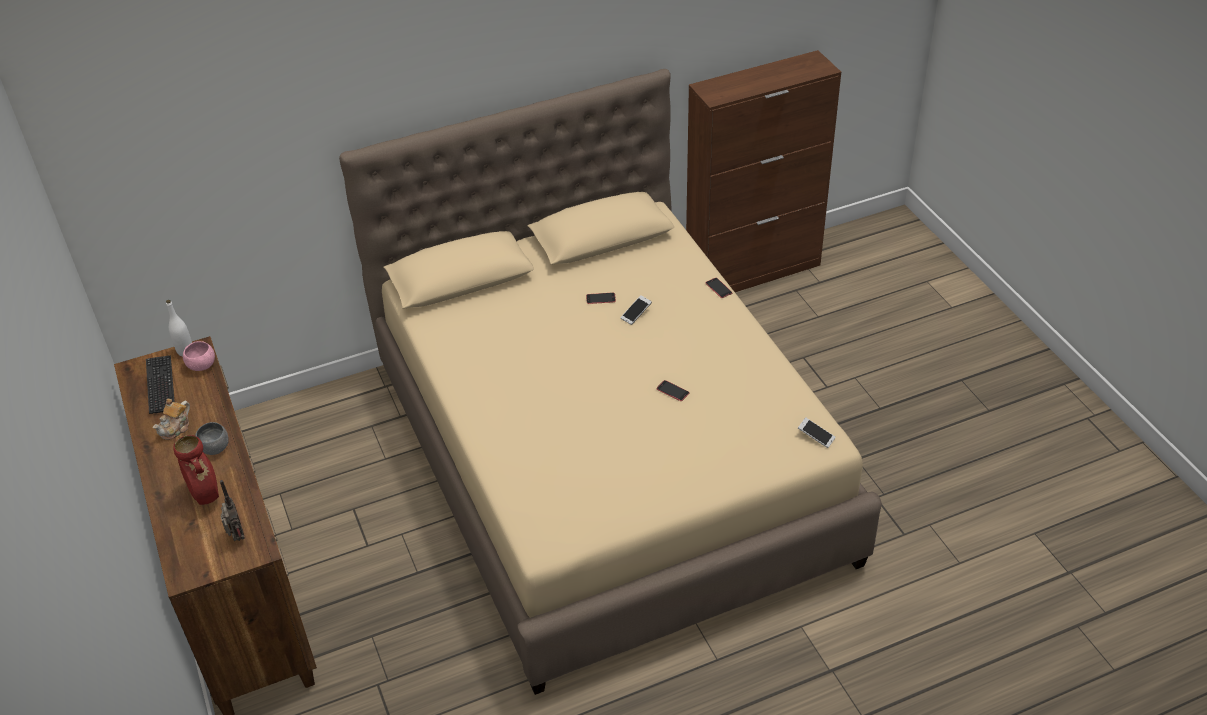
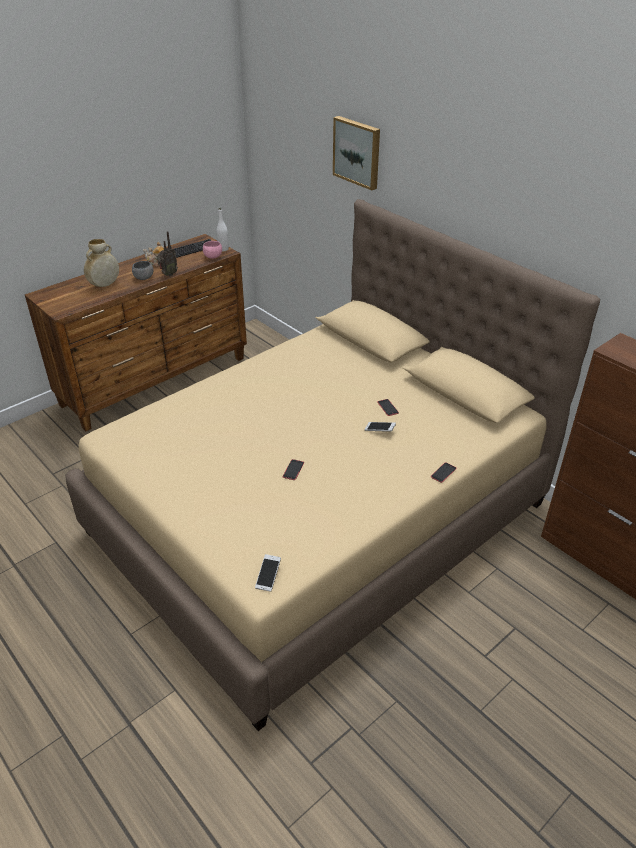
camera: 70 degrees right, 5 degrees down
(206, 494) = (104, 285): red vase -> beige vase
(237, 537) = (70, 302): radio -> radio (168, 274)
(306, 105) = (357, 152): none -> picture

